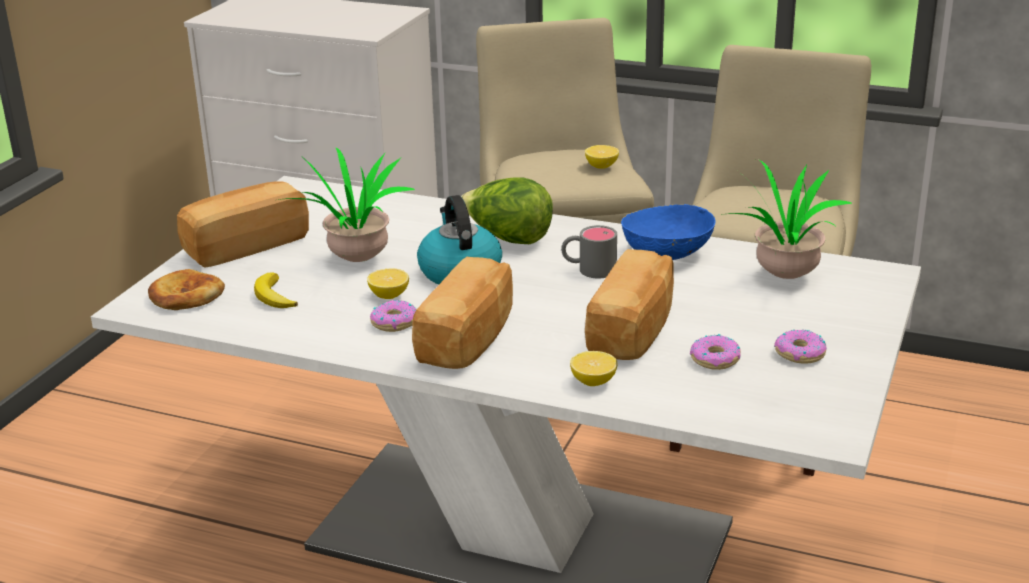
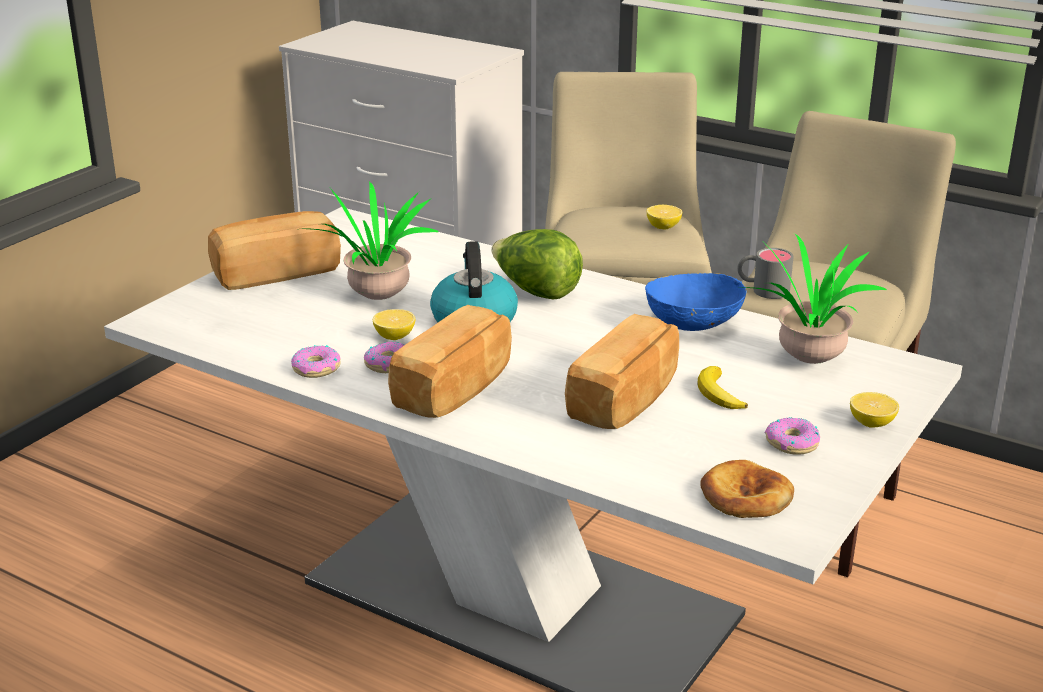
camera: 10 degrees right, 0 degrees up
(185, 296) = (199, 316): bread -> bread (745, 496)
(273, 296) = (282, 325): banana -> banana (718, 394)
(589, 269) = (605, 331): grey mug -> grey mug (762, 289)
(593, 382) = (564, 447): lemon -> lemon (871, 423)
(715, 359) = (700, 439): donut -> donut (316, 369)

